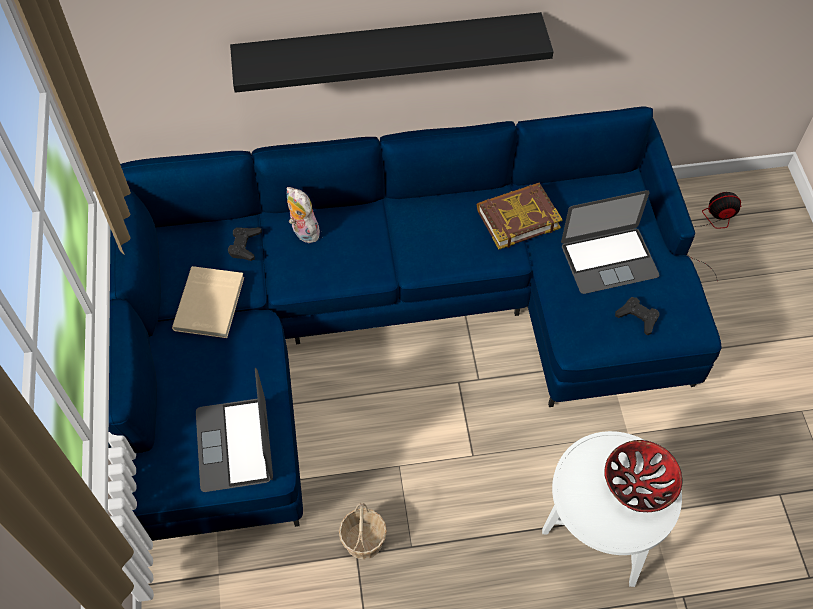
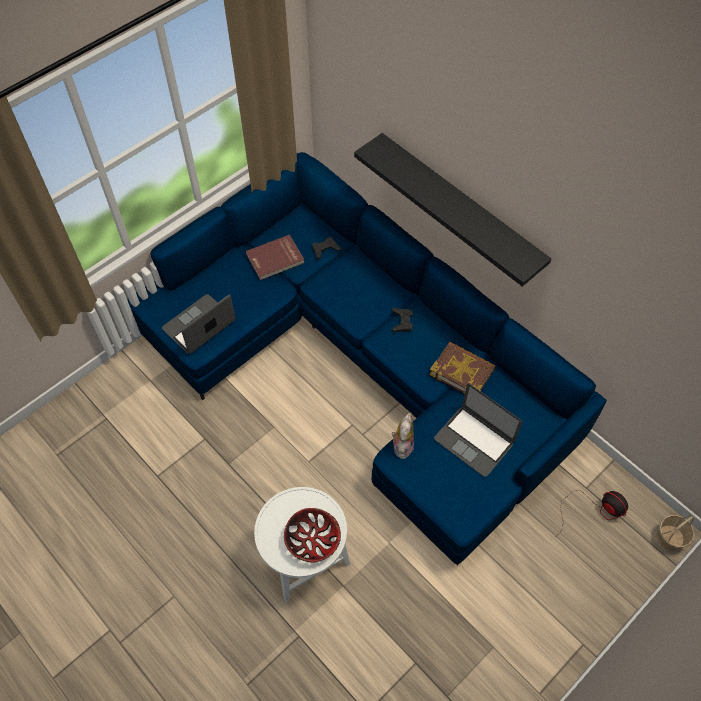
camera: 55 degrees right, 0 degrees up
(211, 304) = (275, 259): beige book -> red book
(303, 232) = (357, 270): plush toy -> plush toy (402, 445)
(364, 540) = (215, 437): basket -> basket (670, 538)
(637, 317) = (443, 481): black game controller -> black game controller (402, 321)

